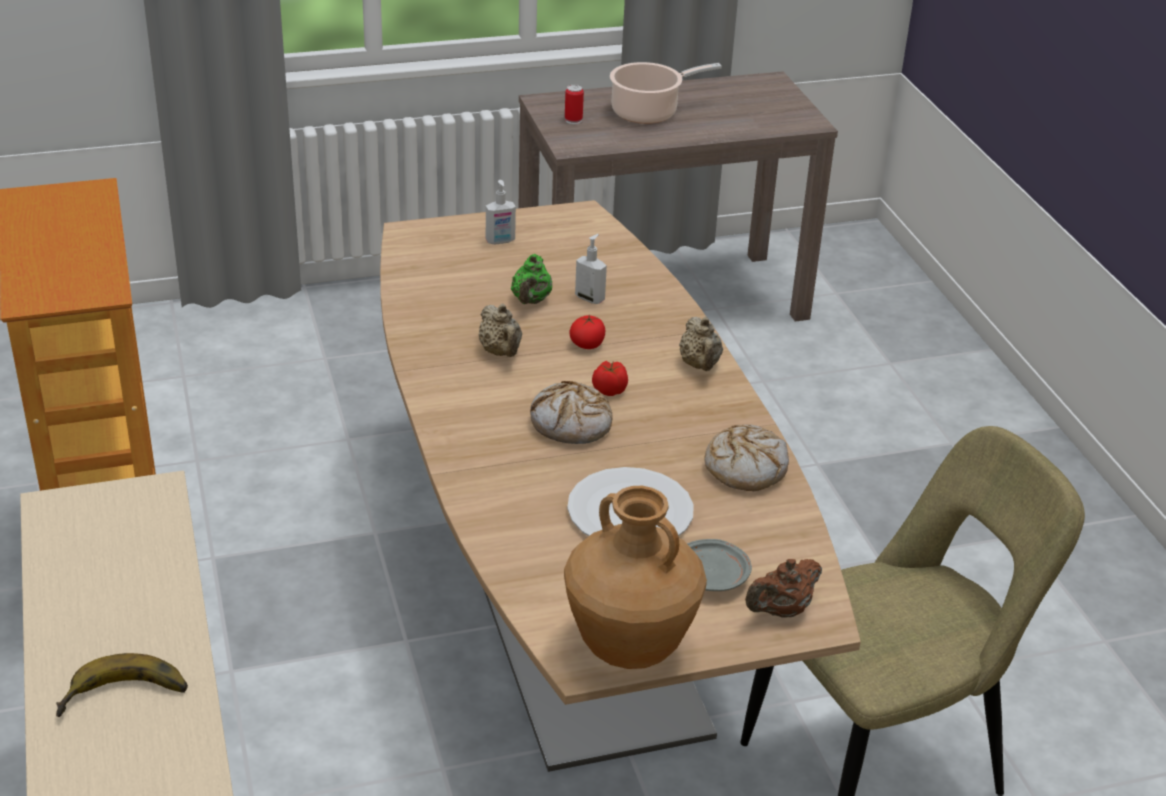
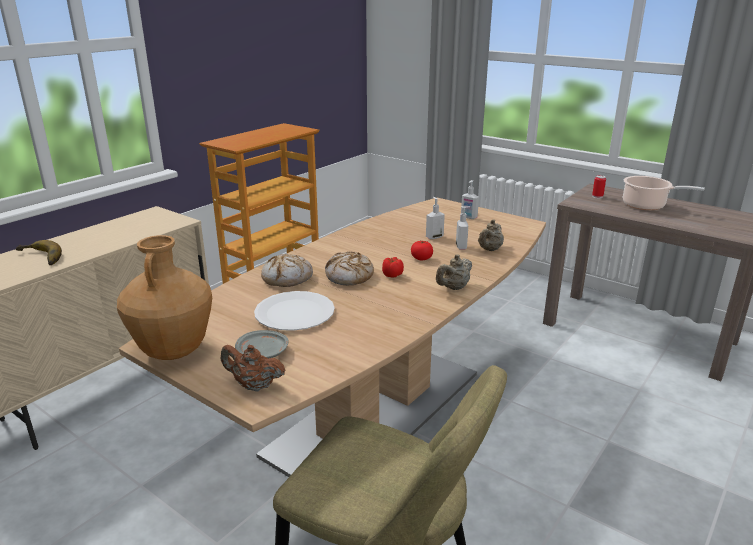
camera: 55 degrees right, 10 degrees down
(501, 352) = (381, 245): beige teapot -> beige teapot (489, 249)
(531, 301) = (434, 237): green teapot -> soap dispenser
(745, 467) = (379, 330): bread -> bread (287, 278)

